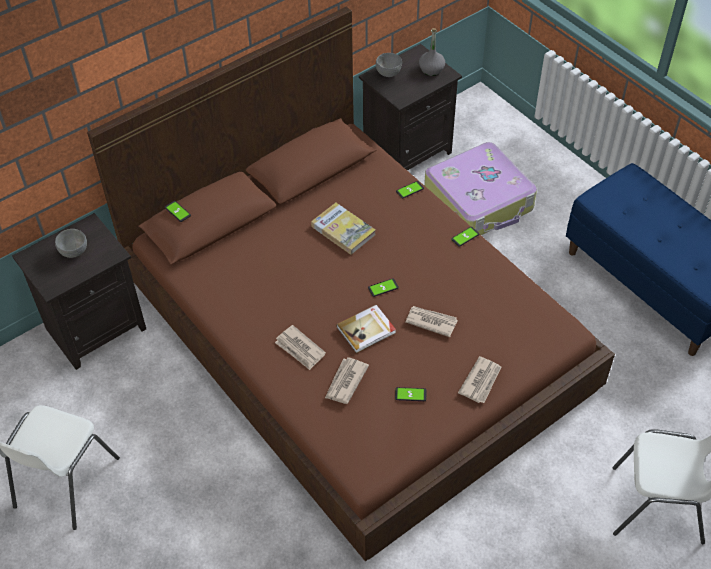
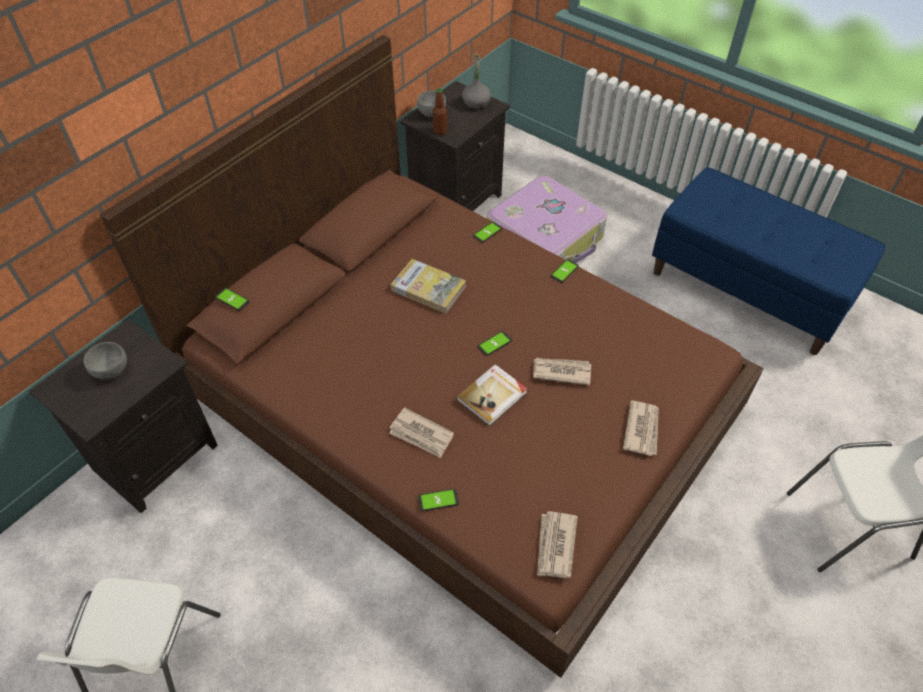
camera: 15 degrees left, 0 degrees up
(345, 382) = (488, 464): newspaper -> newspaper (555, 546)
(390, 91) = (440, 131): none -> bottle
(410, 394) = (569, 462): phone -> phone (438, 500)

